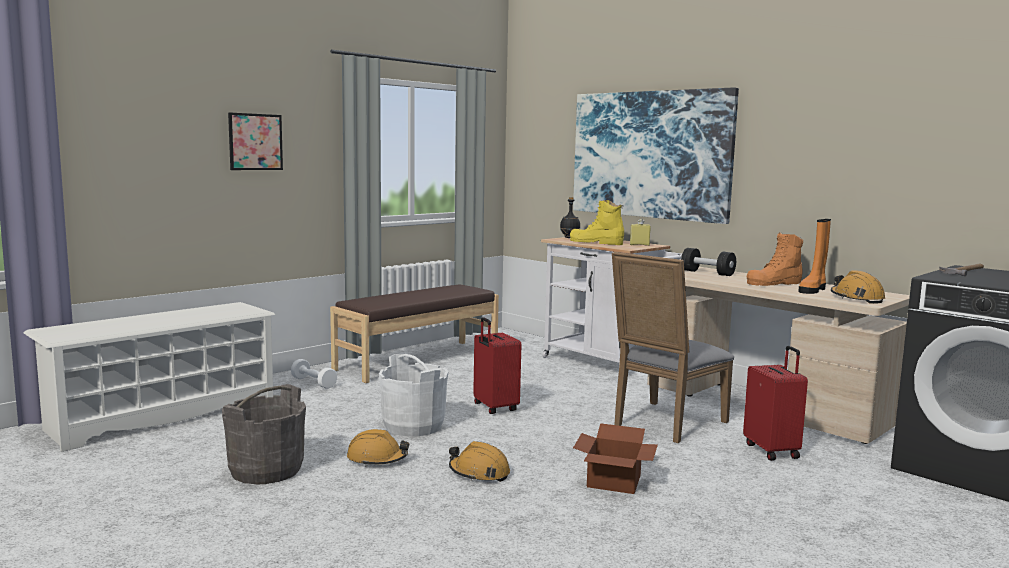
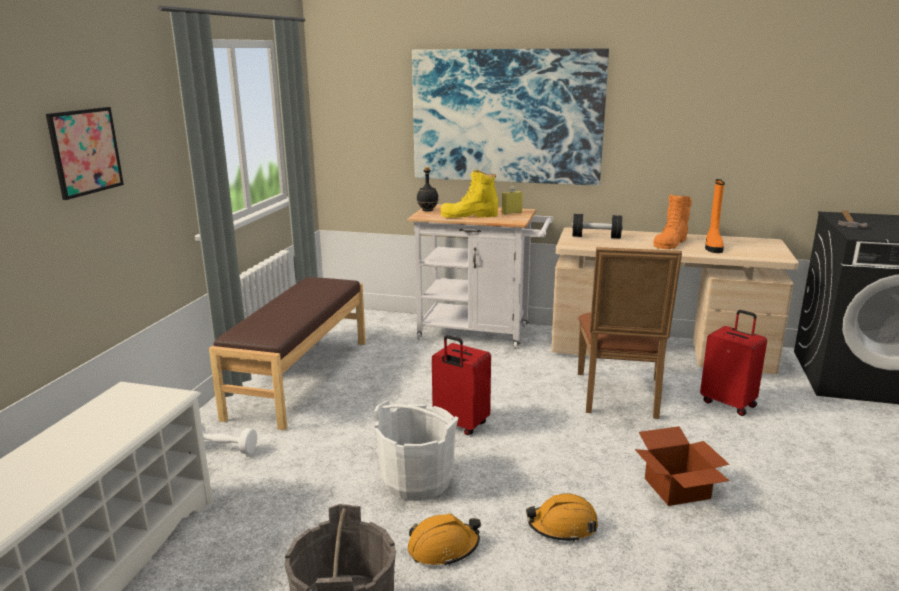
camera: 30 degrees left, 10 degrees up
(664, 424) = (620, 397): grey chair -> brown chair
(856, 298) = (760, 252): orange hard hat -> none

